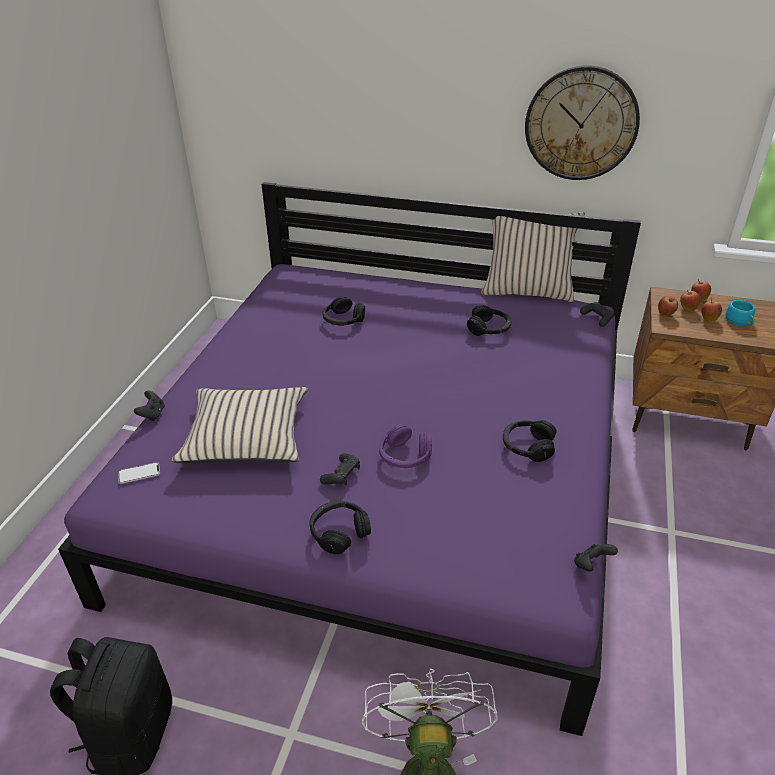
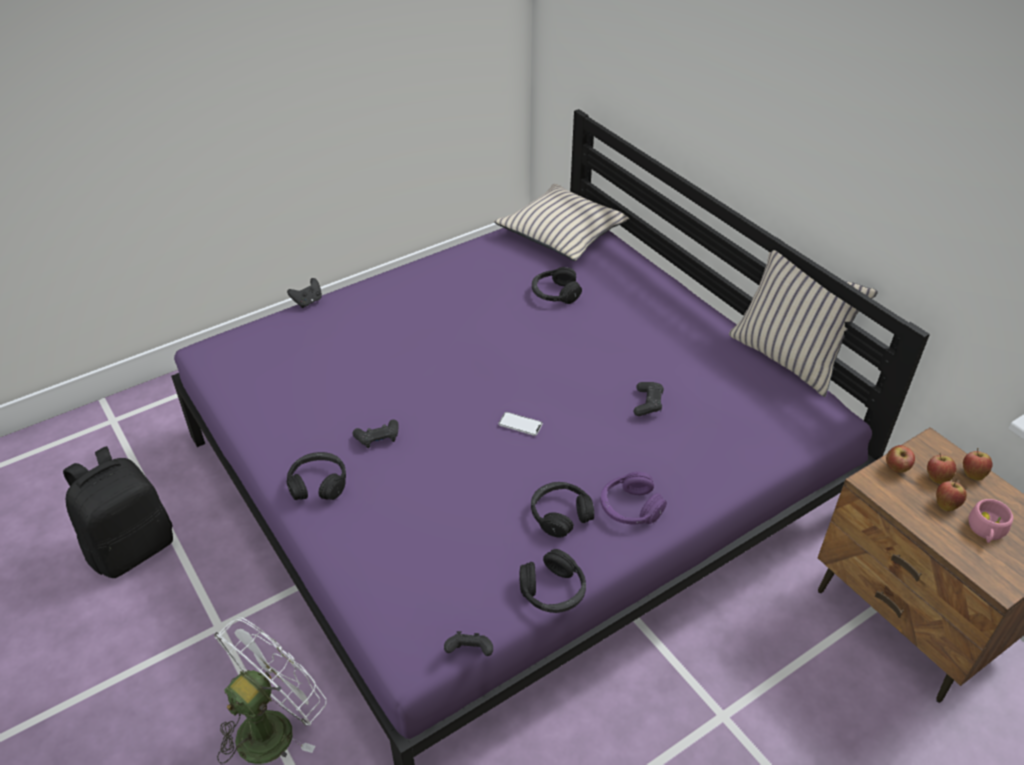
camera: 40 degrees right, 5 degrees up
(139, 473) = (246, 346): phone -> phone (520, 424)
(246, 436) = (350, 360): beige pillow -> beige pillow (563, 233)
(404, 456) = (445, 454): purple headphones -> purple headphones (630, 508)
(489, 329) = (682, 377): black headphones -> black headphones (553, 591)
(581, 124) = (889, 176): wall clock -> none
(597, 318) = (825, 430): black game controller -> black game controller (648, 403)
(740, 321) = (986, 530): turquoise cup -> pink cup

